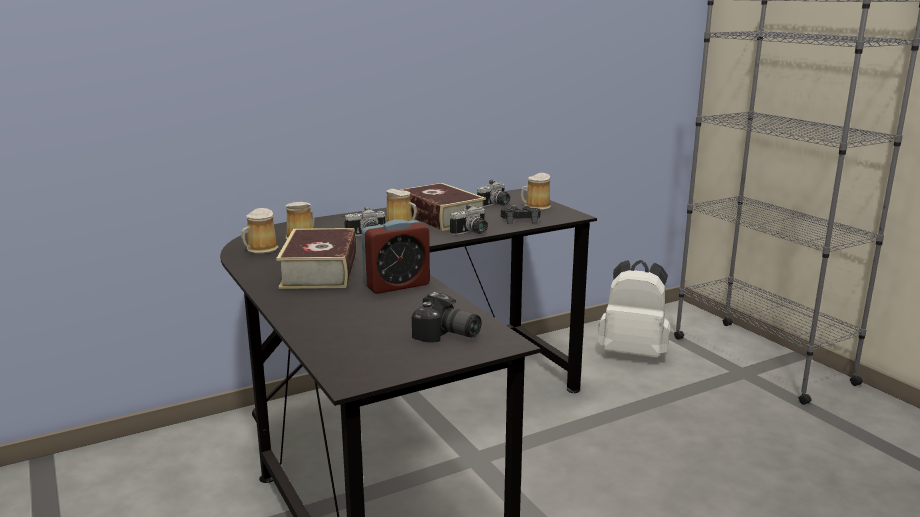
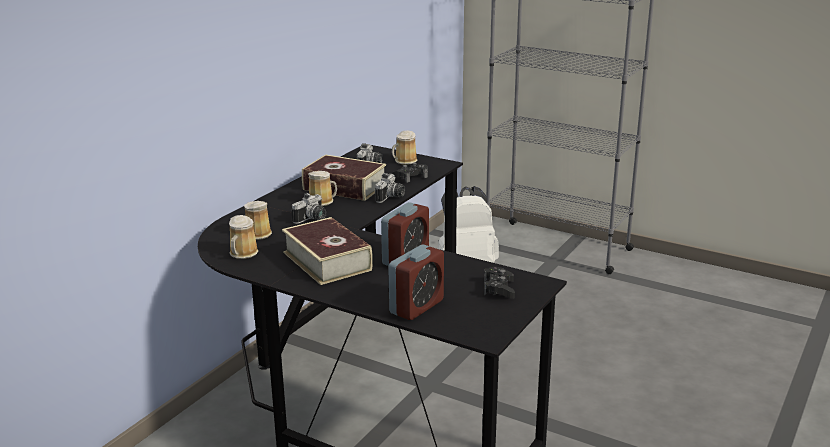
camera: 30 degrees left, 5 degrees up
(332, 330) = (416, 307): none -> alarm clock
(446, 335) = (499, 288): camera -> black game controller

